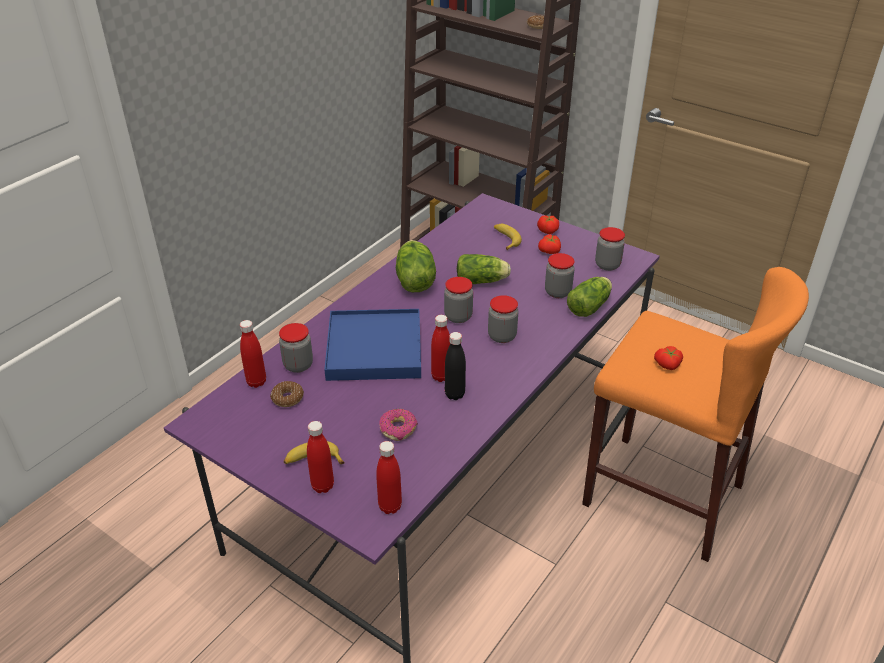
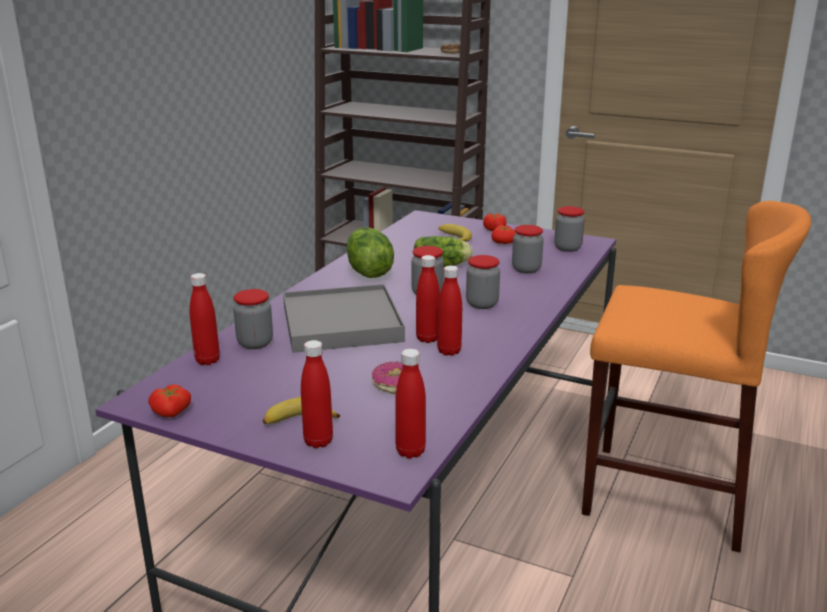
camera: 10 degrees left, 15 degrees down
(287, 398) = (250, 370): donut -> none
(374, 349) = (342, 324): blue tray -> grey tray
(454, 394) = (449, 351): black bottle -> red bottle
(590, 306) = (565, 276): lettuce -> none
(667, 365) = (666, 318): tomato -> tomato (171, 413)

